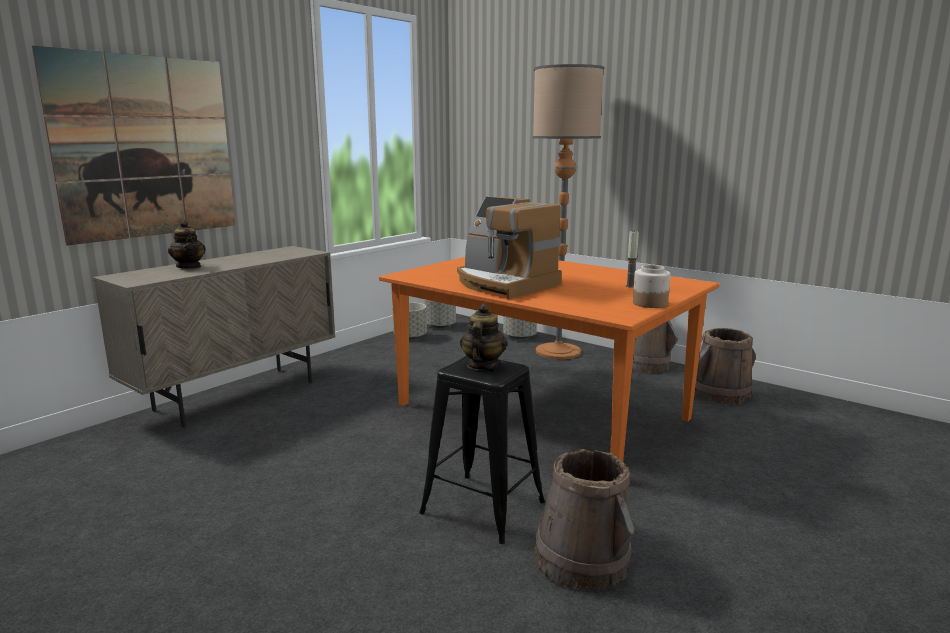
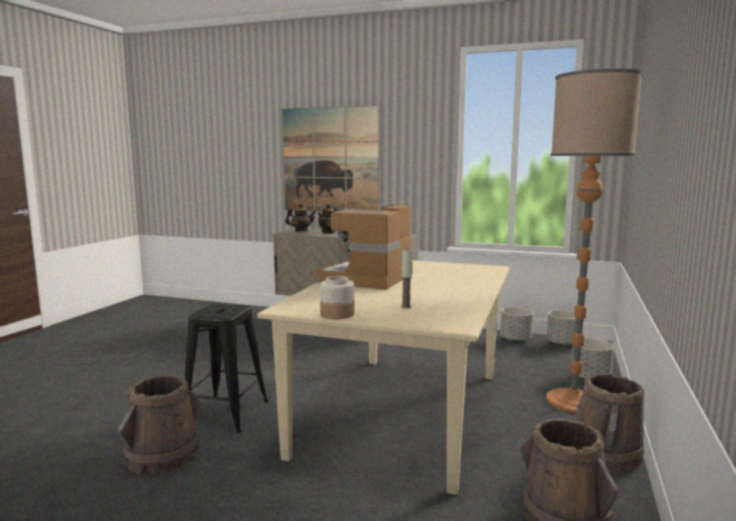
camera: 70 degrees right, 5 degrees down
(482, 365) = (225, 309): teapot -> teapot (301, 231)
(542, 411) = (404, 413): orange dining table -> beige dining table

